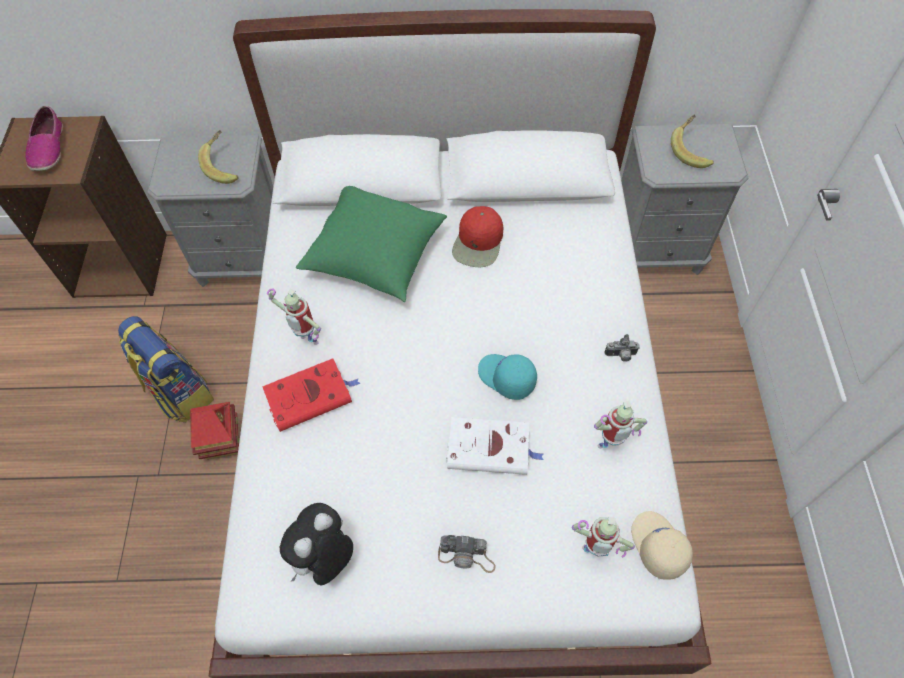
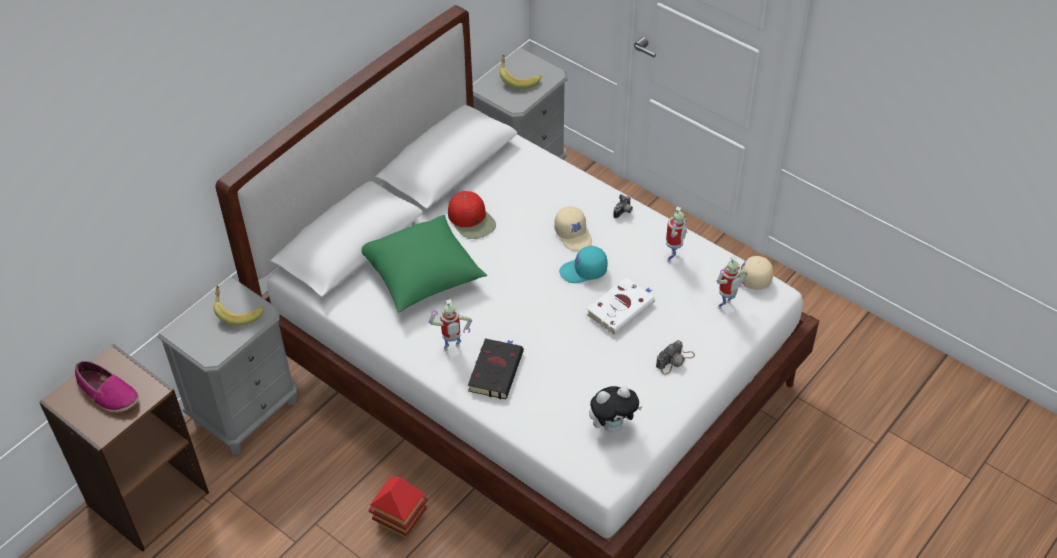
camera: 50 degrees left, 10 degrees down
(178, 392) = (325, 525): backpack -> none
(311, 396) = (496, 370): red book -> black book
(324, 558) = (613, 425): plush toy -> plush toy turned 90 degrees counterclockwise
(545, 334) = (574, 234): none -> beige cap

